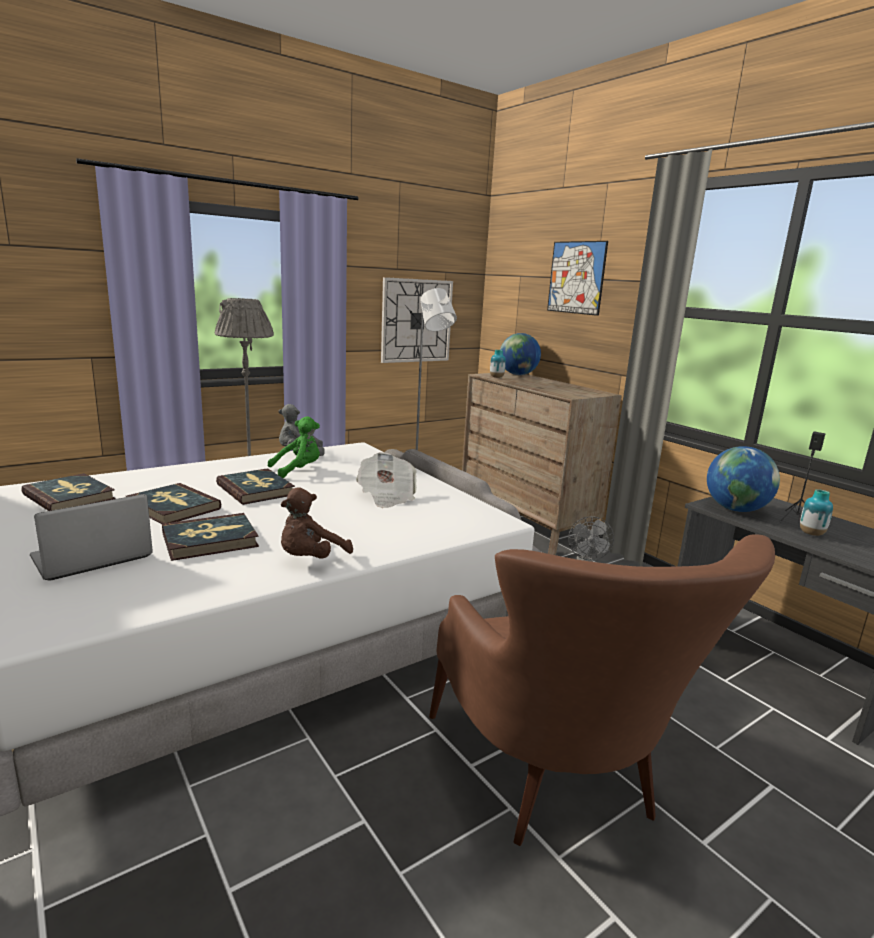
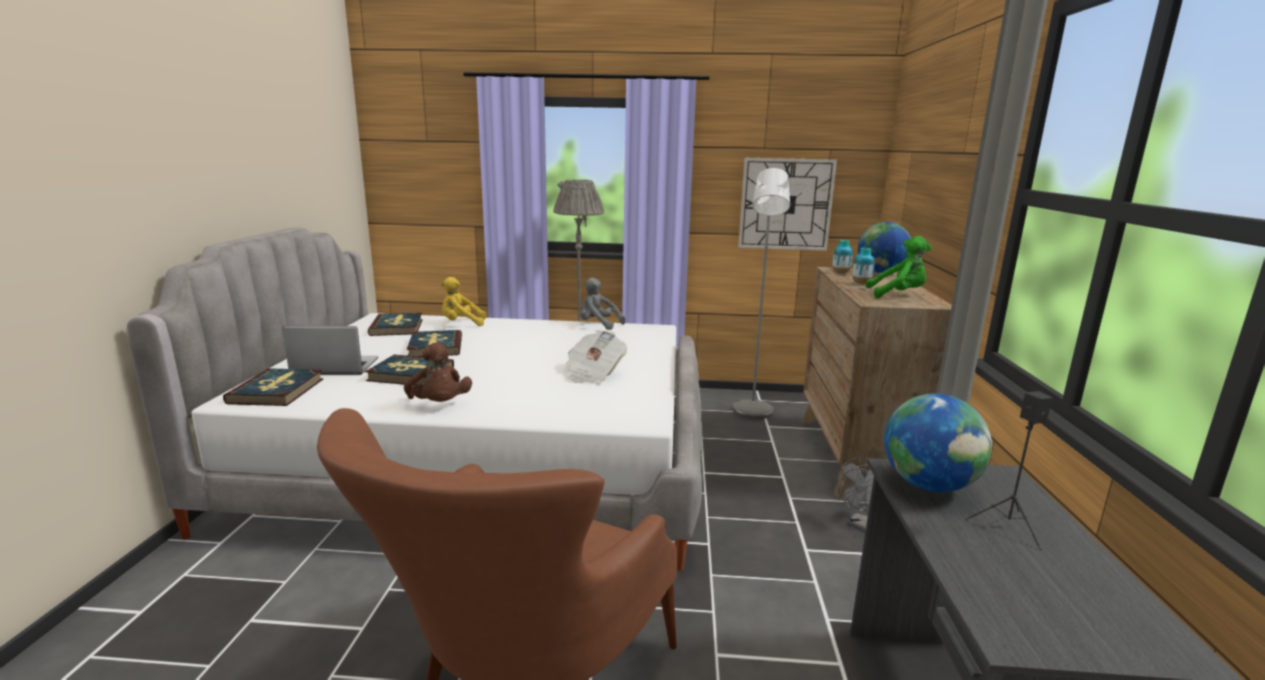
camera: 40 degrees right, 0 degrees up
(148, 478) = (461, 324): none -> yellow plush toy
(256, 490) = (509, 346): book -> book (277, 391)
(298, 470) = (569, 338): green plush toy -> green plush toy (898, 295)
(310, 559) = (439, 405): brown plush toy -> brown plush toy turned 105 degrees counterclockwise
(576, 277) = (947, 151): picture -> none
(811, 534) = (982, 549): vase -> vase (861, 283)

